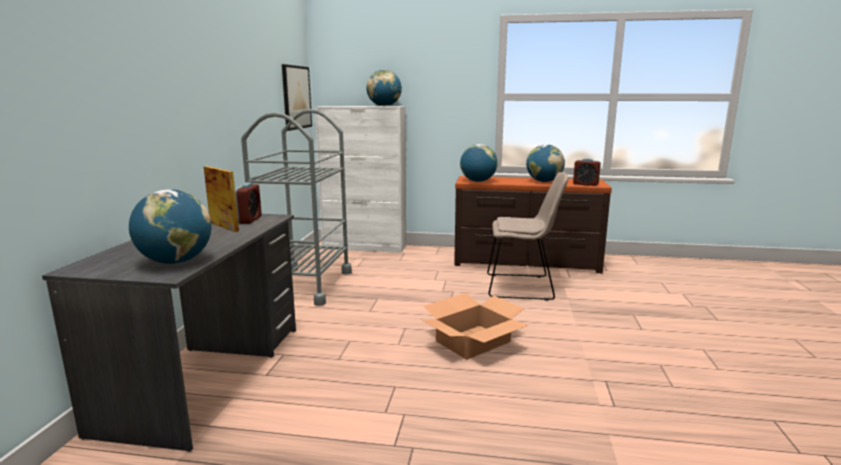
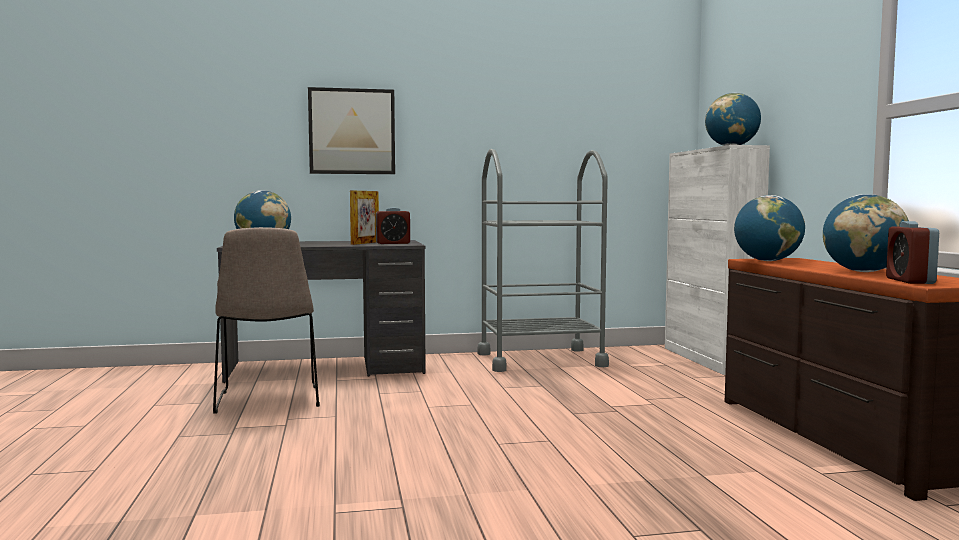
camera: 70 degrees right, 10 degrees down
(296, 97) = (649, 143): picture -> picture (352, 131)
(473, 341) = (464, 433): cardboard box -> none
(522, 287) = (702, 444): beige chair -> beige chair (268, 401)

